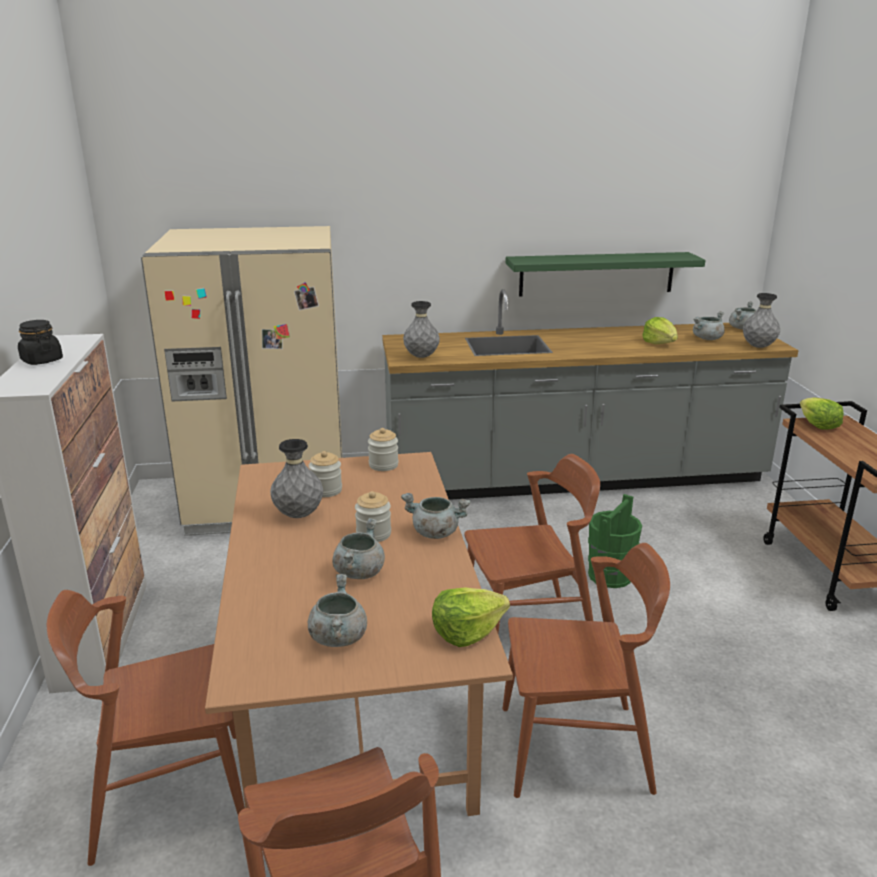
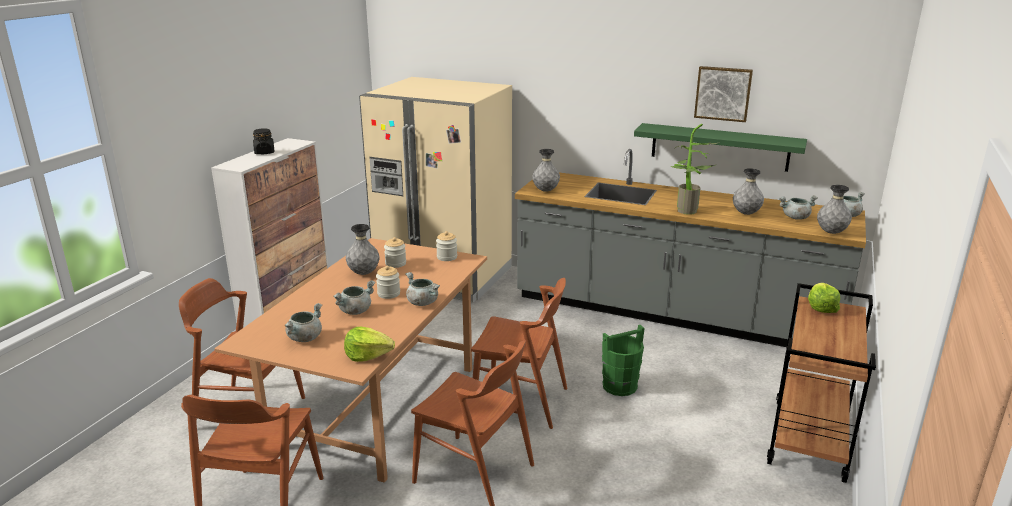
camera: 30 degrees right, 0 degrees up
(599, 209) = (723, 93): none -> picture
(603, 352) = (686, 212): none -> potted plant
(659, 343) = (746, 213): lettuce -> grey vase

